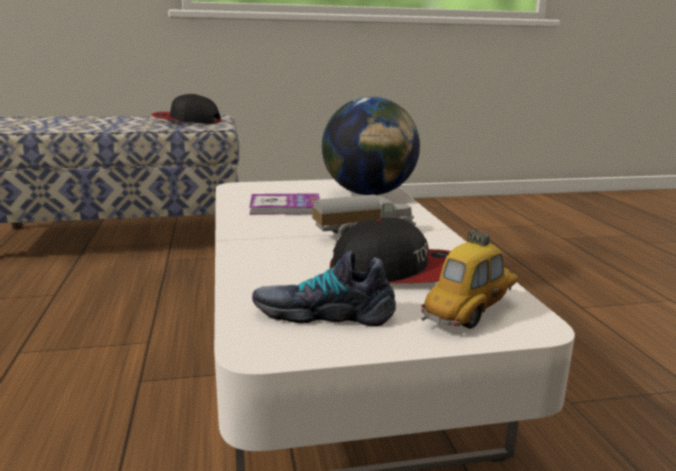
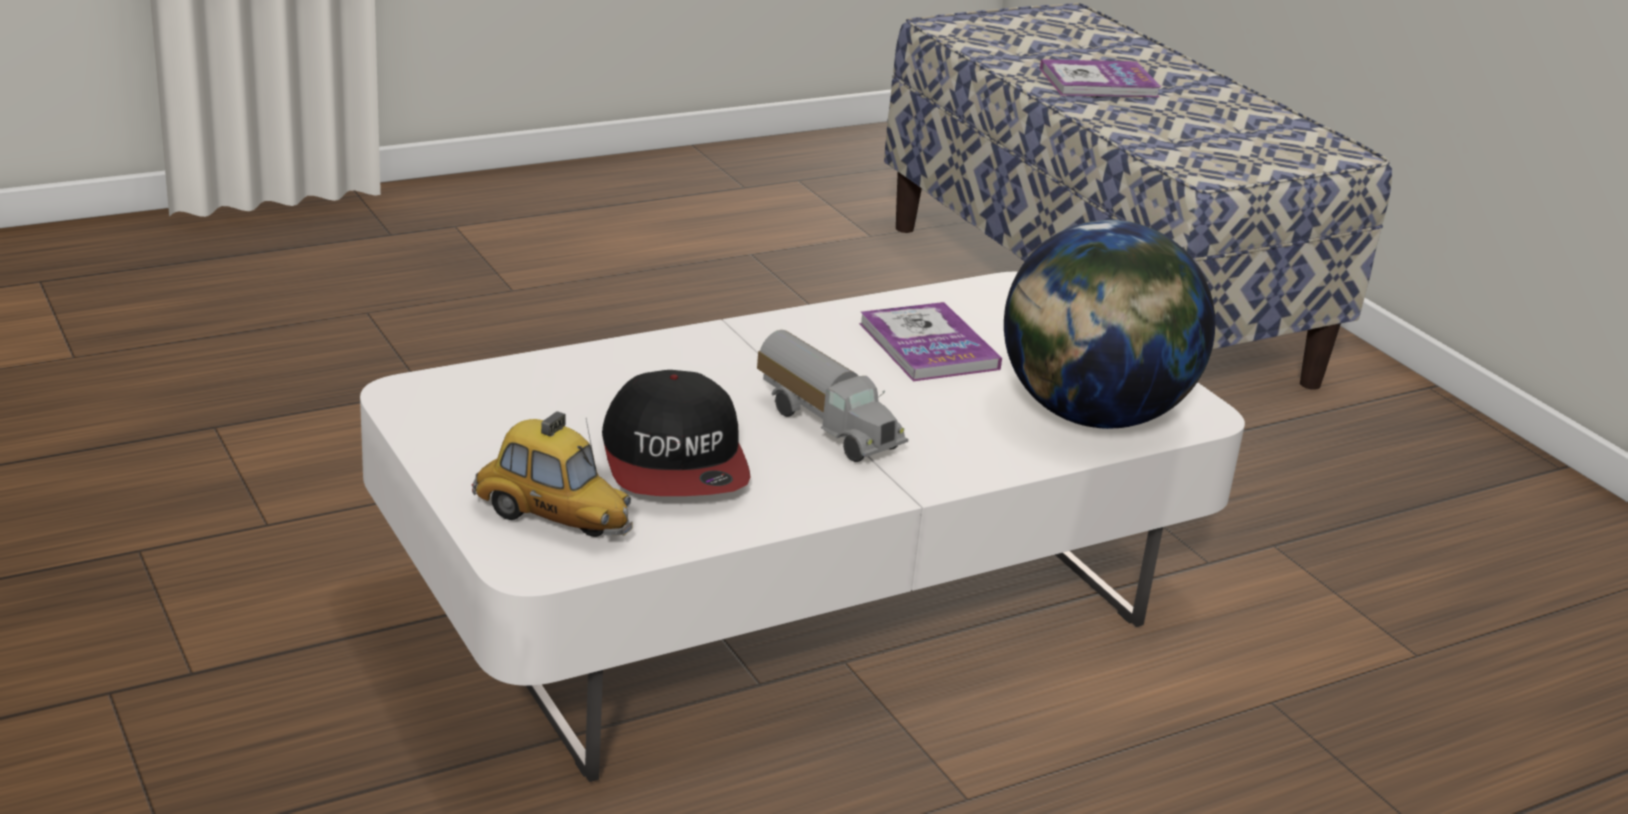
camera: 70 degrees right, 10 degrees up
(98, 125) = (1099, 83): none -> book
(186, 121) = (1244, 136): cap -> none
(324, 313) = (508, 420): shoe -> none

